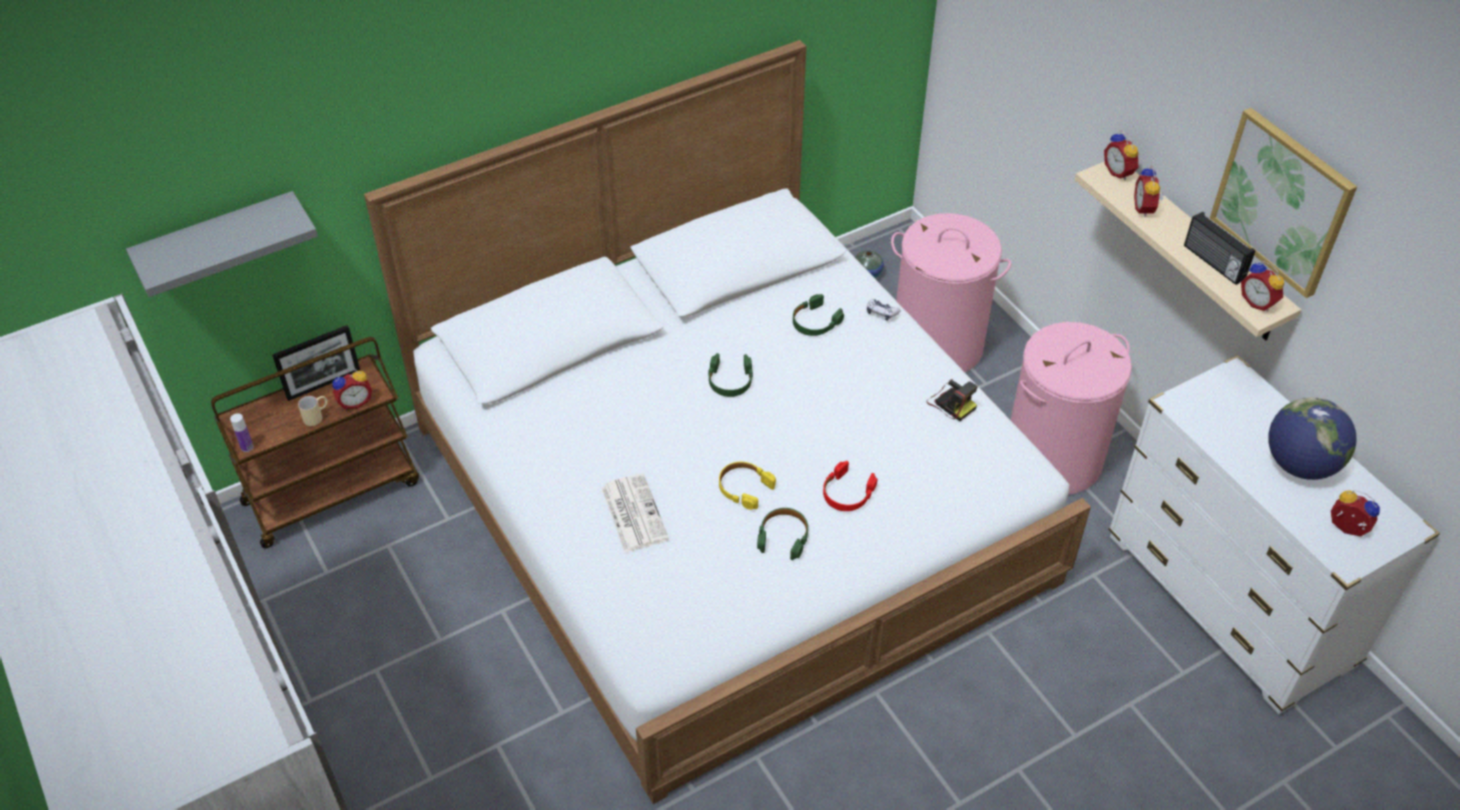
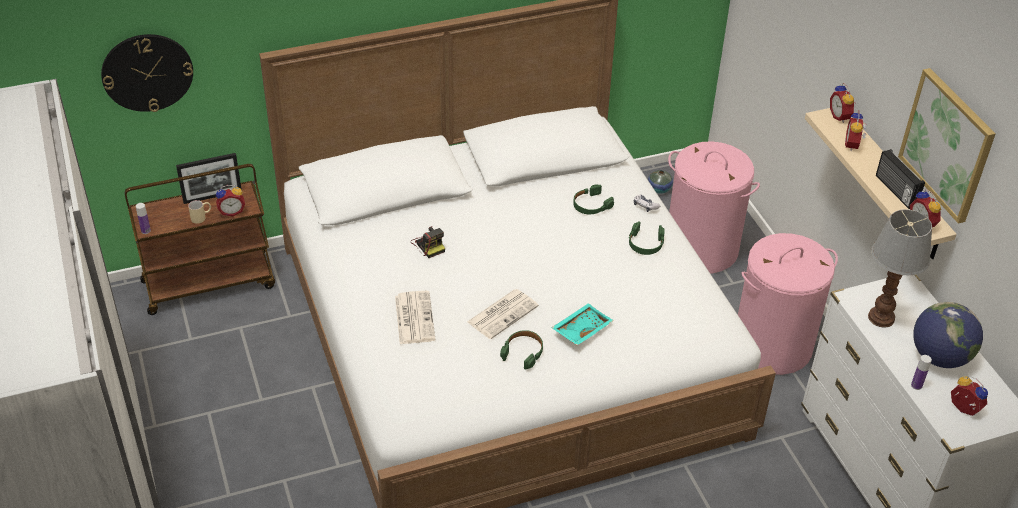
camera: 10 degrees right, 5 degrees down
(218, 243) = (147, 72): grey shelf -> wall clock
(730, 380) = (513, 237): green headphones -> green headphones (645, 243)
(744, 488) = (503, 313): yellow headphones -> newspaper
(847, 493) = (581, 329): red headphones -> turquoise tray
(951, 403) = (681, 278): camera -> camera (428, 245)
(1218, 423) = (881, 317): none -> table lamp
(1283, 507) = (916, 385): none -> bottle

